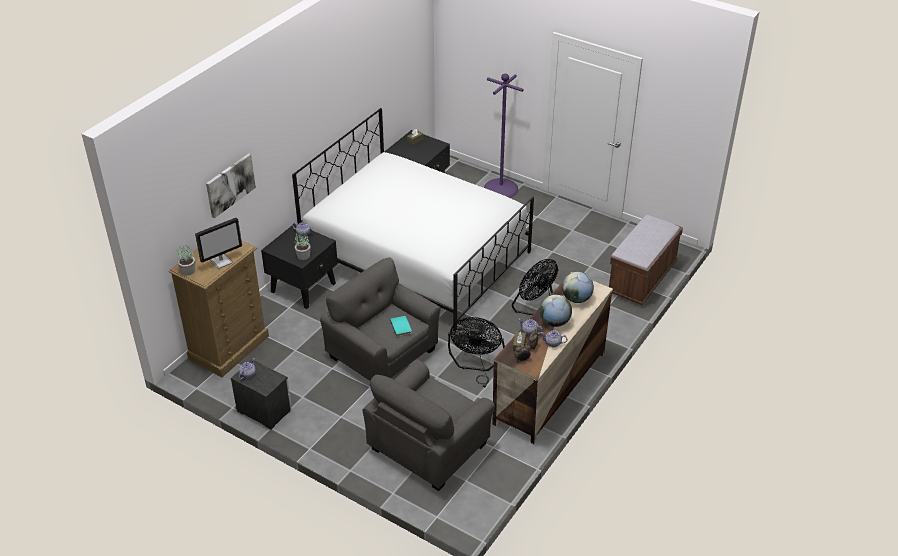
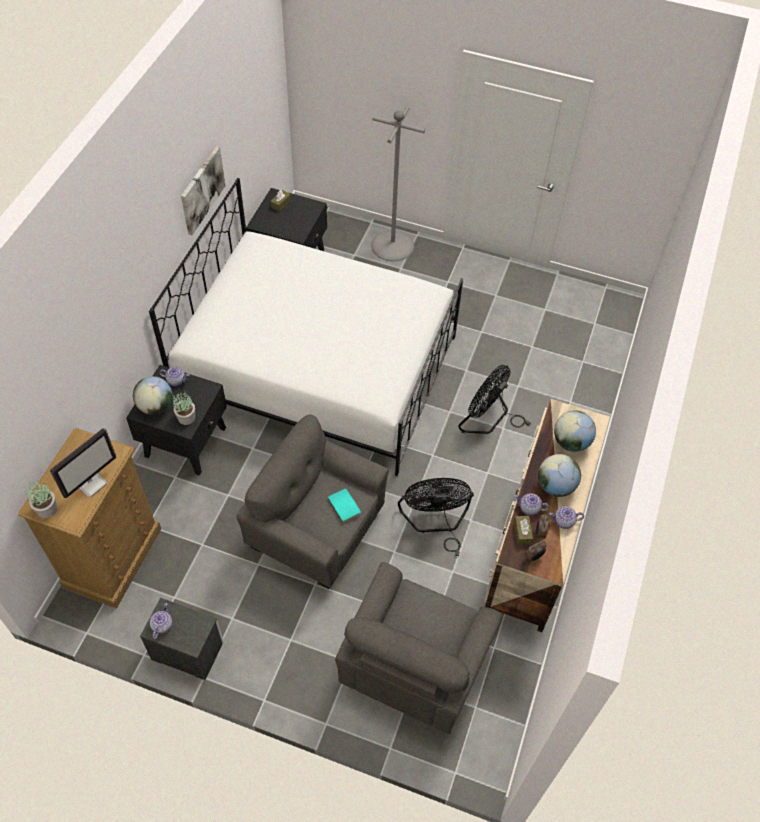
camera: 15 degrees left, 15 degrees up
(230, 185) = (75, 365): picture -> picture (202, 190)
(284, 246) = (156, 406): none -> globe
(501, 188) = (392, 245): purple clothes rack -> grey clothes rack
(642, 279) = (597, 355): brown bench -> none

